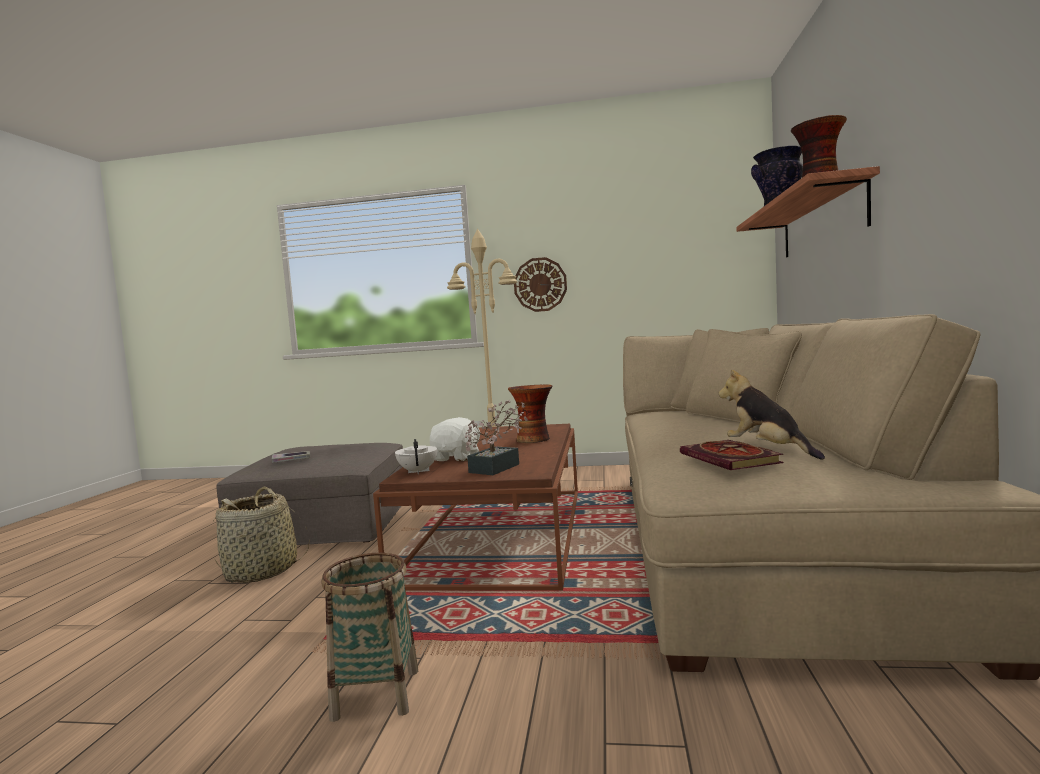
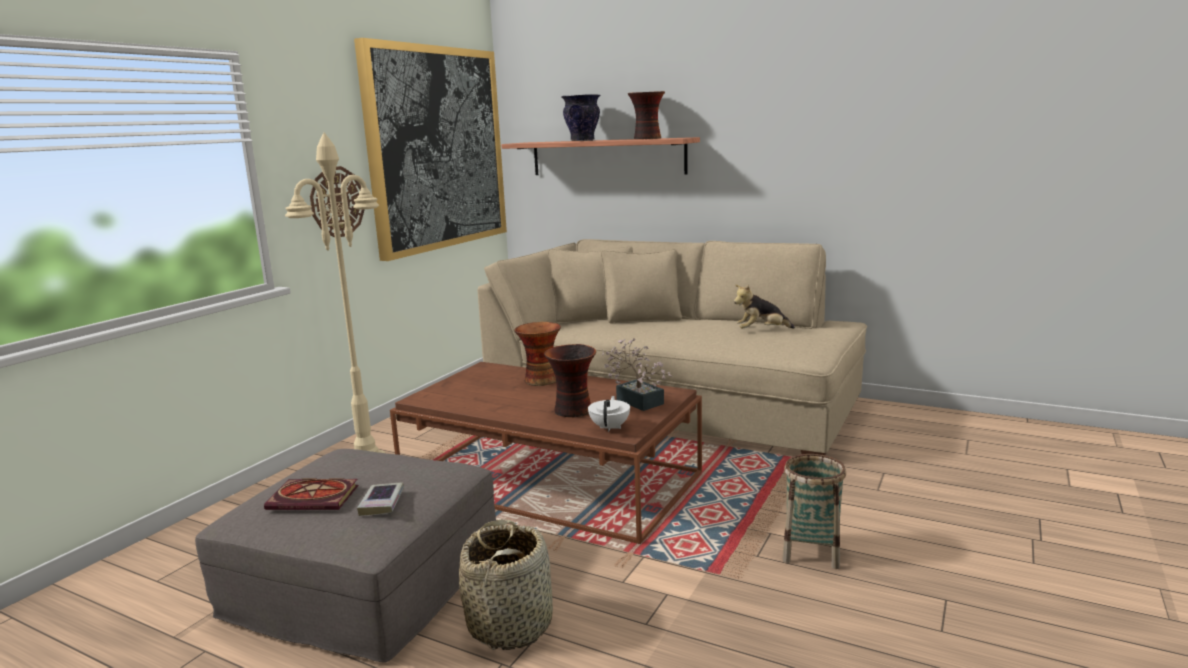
camera: 70 degrees left, 10 degrees up
(418, 471) = (610, 427): white teapot -> white teapot turned 90 degrees clockwise
(457, 458) = (573, 411): white plush toy -> vase
(665, 238) = (437, 148): none -> picture
(732, 459) = (783, 339): book -> book (316, 497)

